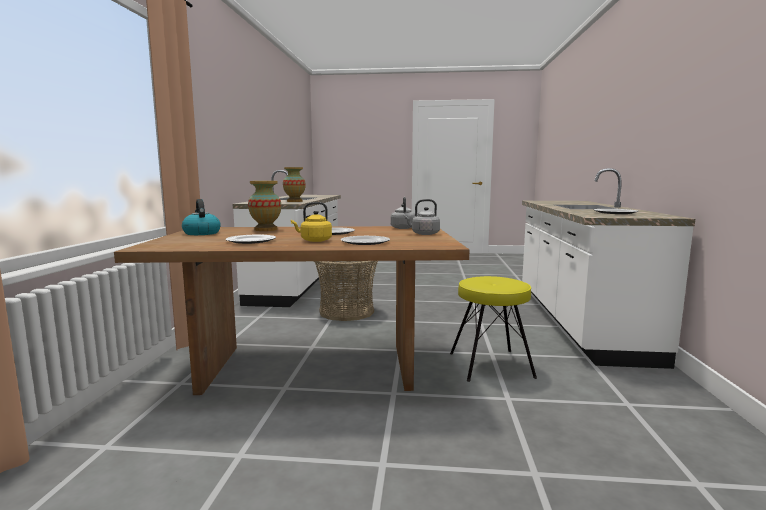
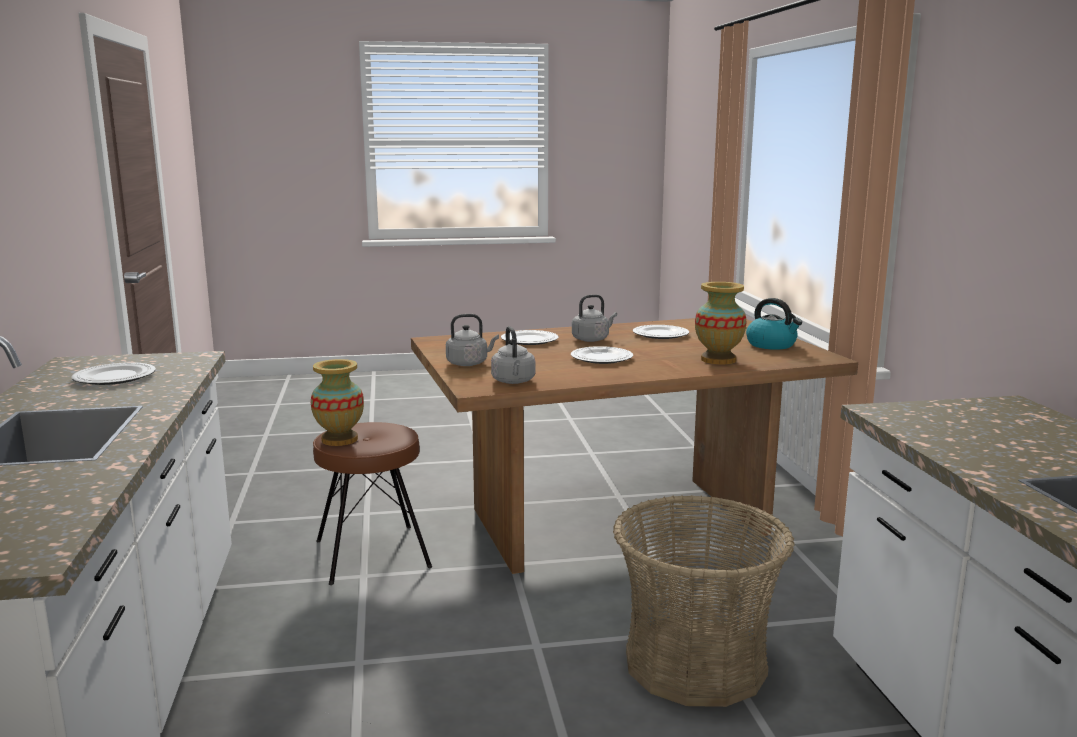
camera: 165 degrees right, 5 degrees up
(294, 201) = (951, 436): vase -> vase (339, 439)
(314, 240) = (592, 339): yellow kettle -> grey kettle
(491, 365) = (371, 553): yellow stool -> brown stool

